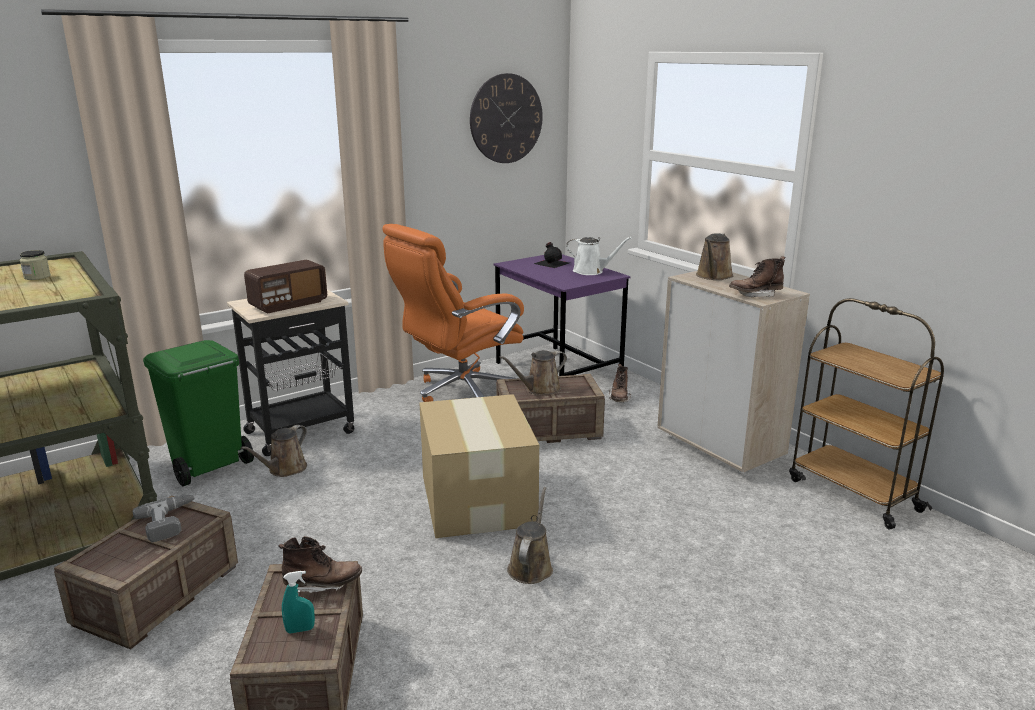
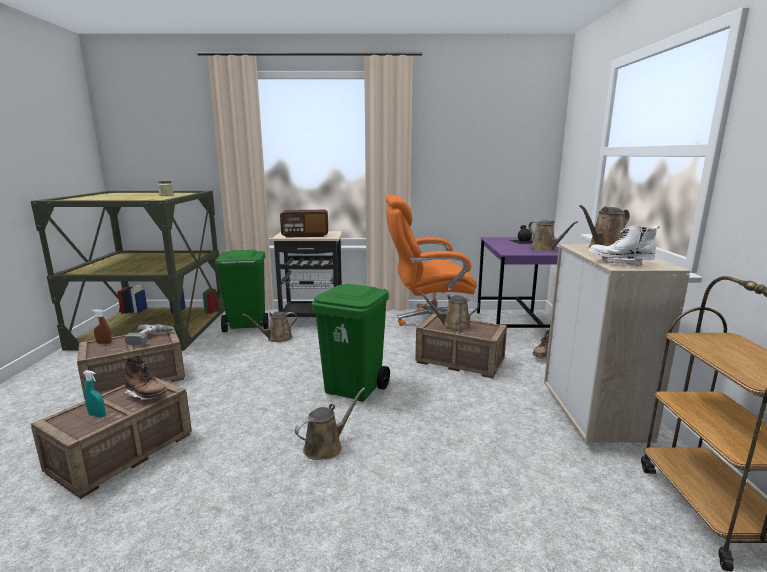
camera: 35 degrees right, 5 degrees down
(101, 554) = (104, 343): none -> brown spray bottle
(478, 499) = (354, 389): cardboard box -> green trash can
(506, 119) = (504, 130): wall clock -> none
(591, 271) = (545, 249): white watering can -> brown watering can
(755, 295) = (620, 263): brown boot -> white boot

